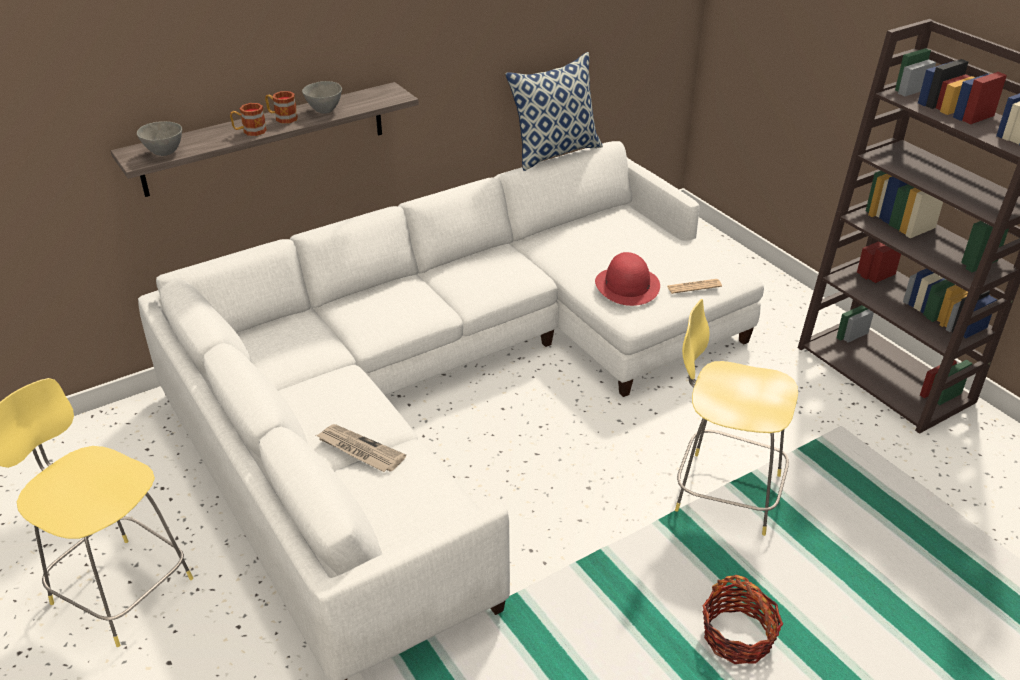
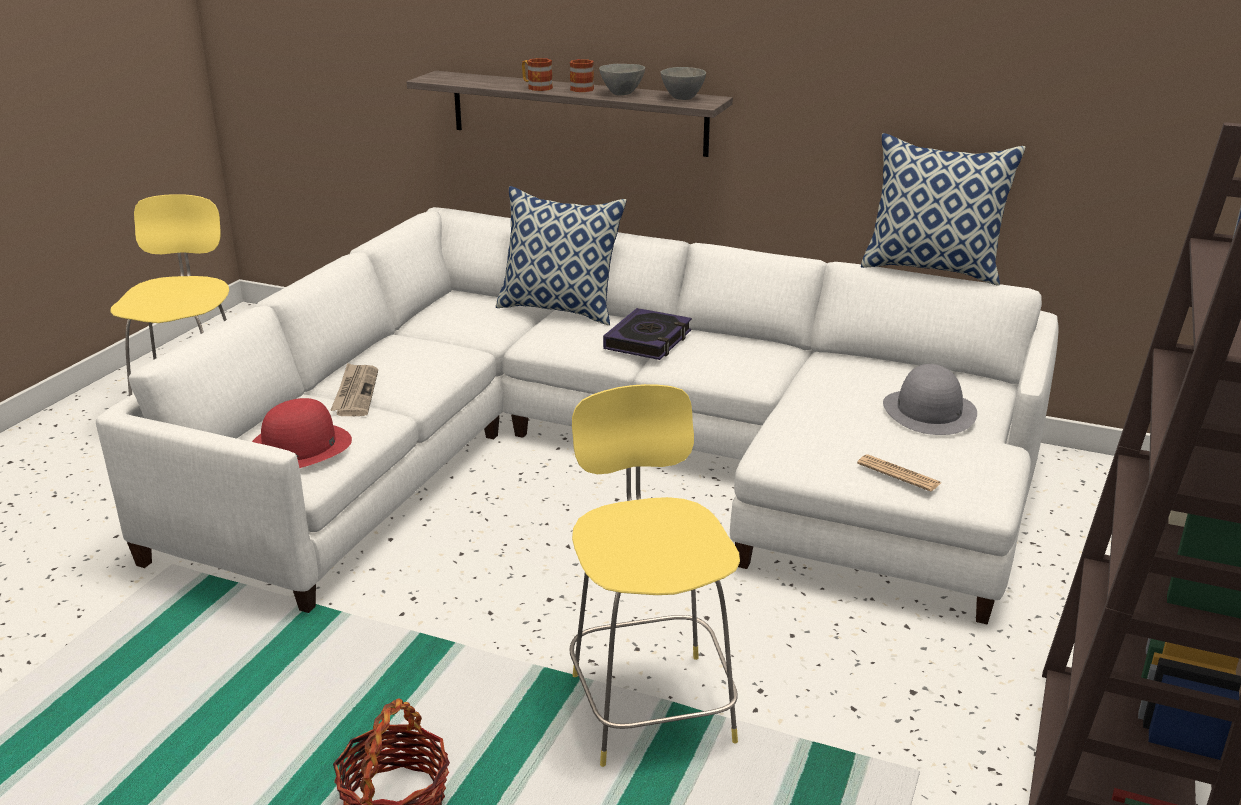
camera: 55 degrees right, 10 degrees down
(163, 152) = (454, 80): grey bowl -> grey bowl (682, 98)
(332, 304) = (560, 309): none -> pillow
(434, 291) = (648, 340): none -> book
(627, 285) = (824, 431): red hat -> red hat (299, 447)
(642, 243) = (929, 411): none -> grey hat

